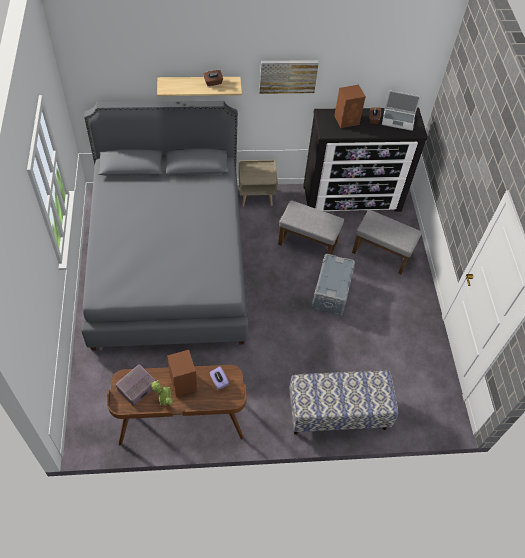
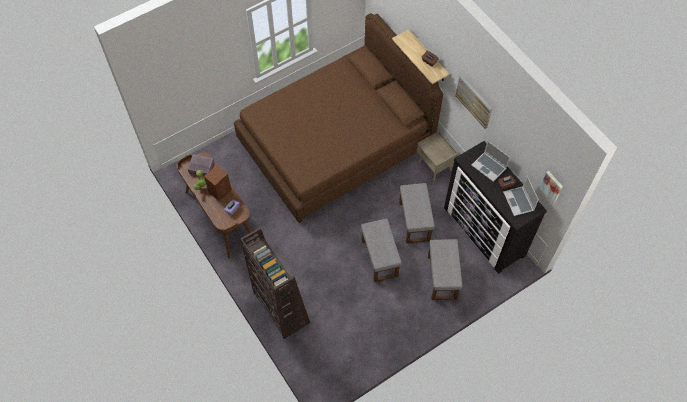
camera: 65 degrees right, 5 degrees up
(168, 261) = (335, 143): grey bed -> brown bed
(332, 292) = (380, 258): grey storage box -> grey ottoman
(337, 413) = (280, 307): bench -> brown bookcase
(347, 120) = (489, 167): brown speaker -> laptop
(420, 75) = (552, 186): none -> picture

